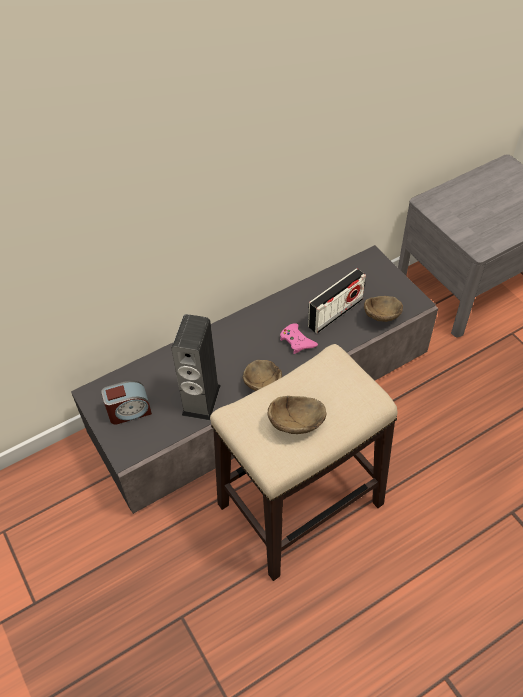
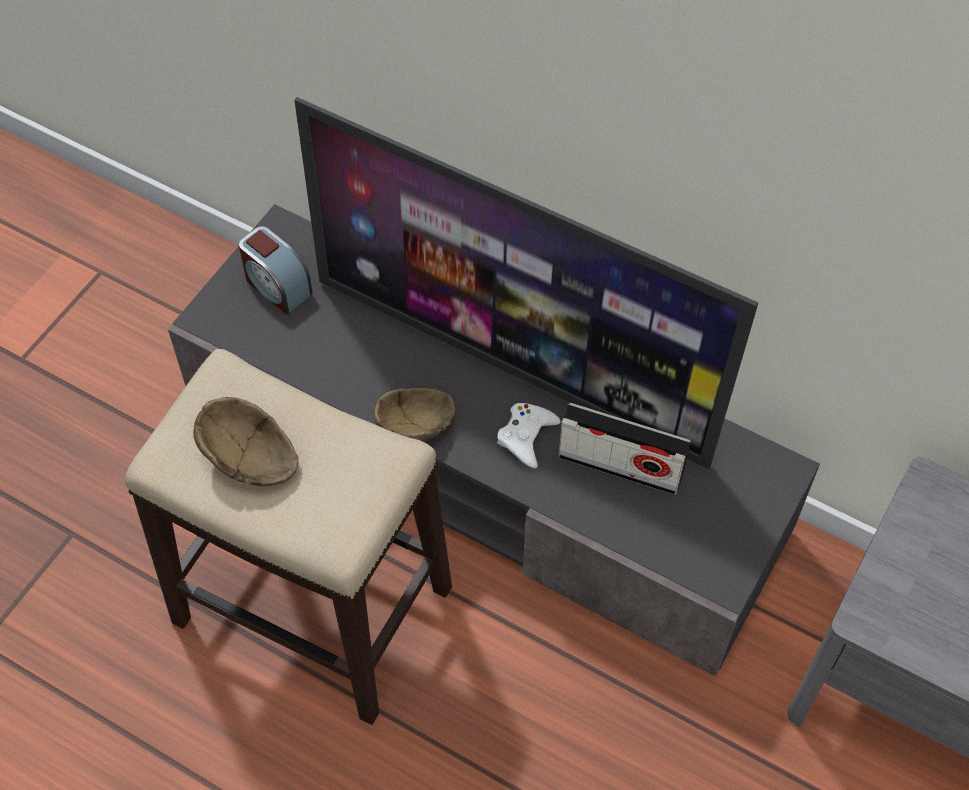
camera: 60 degrees right, 5 degrees up
(201, 400) = (343, 362): speaker -> none
(252, 329) = (512, 366): none -> television
(297, 341) = (526, 436): pink game controller -> white game controller
(383, 315) = (660, 540): brown bowl -> none

